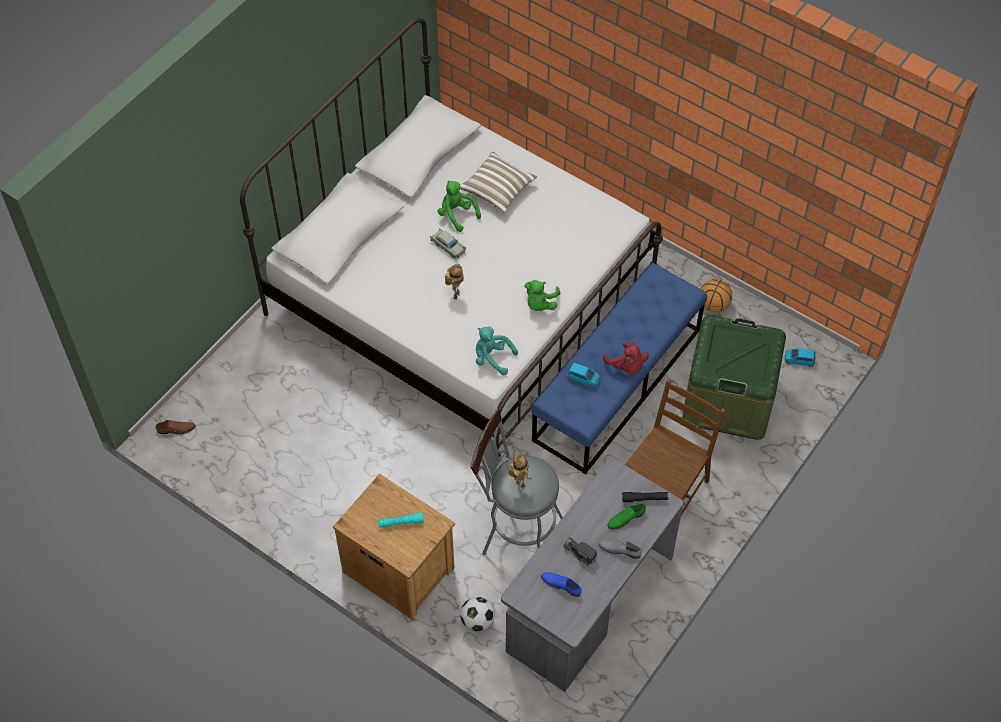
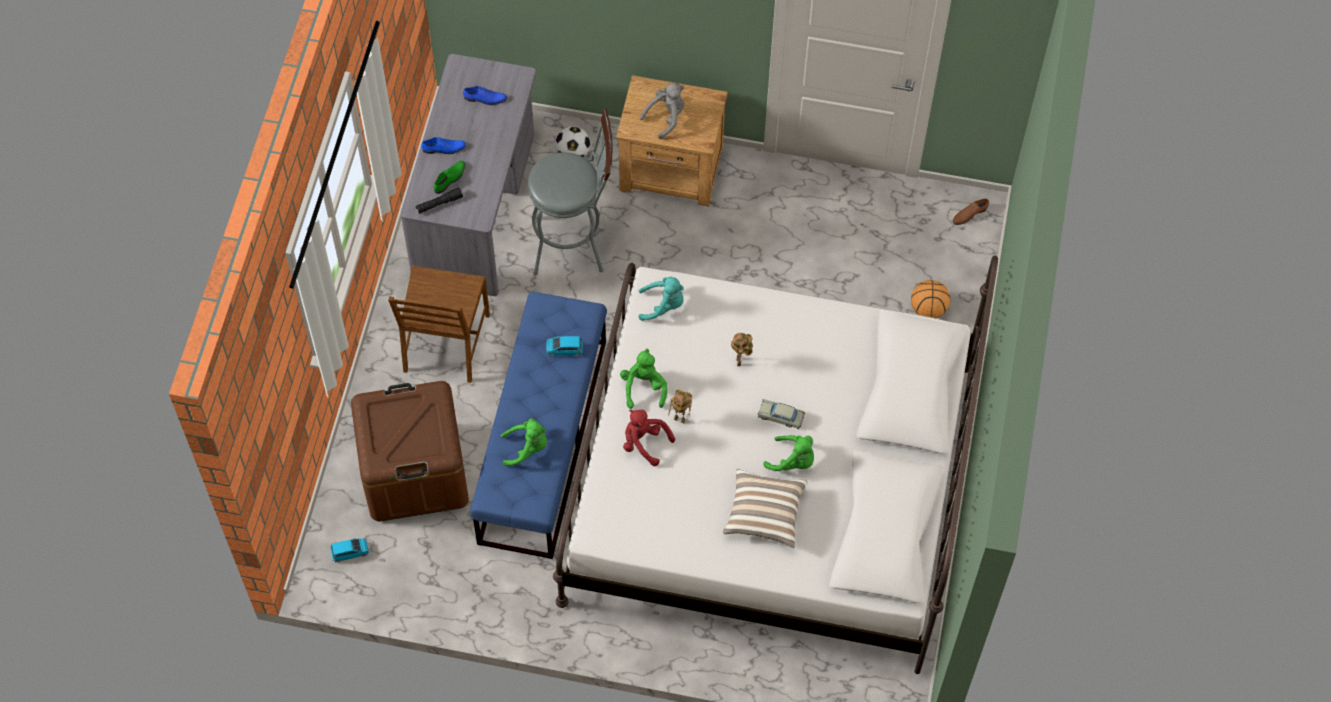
camera: 155 degrees right, 5 degrees up
(400, 523) = (666, 117): turquoise flashlight -> grey plush toy
(519, 484) = (567, 173): toy robot -> toy robot (681, 419)
(581, 554) = (478, 131): toy truck -> none
(620, 549) = (444, 149): grey shoe -> blue shoe
(627, 366) = (524, 381): red plush toy -> red plush toy (644, 443)
(646, 317) = (527, 448): none -> green plush toy
(714, 305) = (472, 585): basketball -> basketball (928, 309)
(728, 399) = (414, 472): green storage box -> brown storage box

